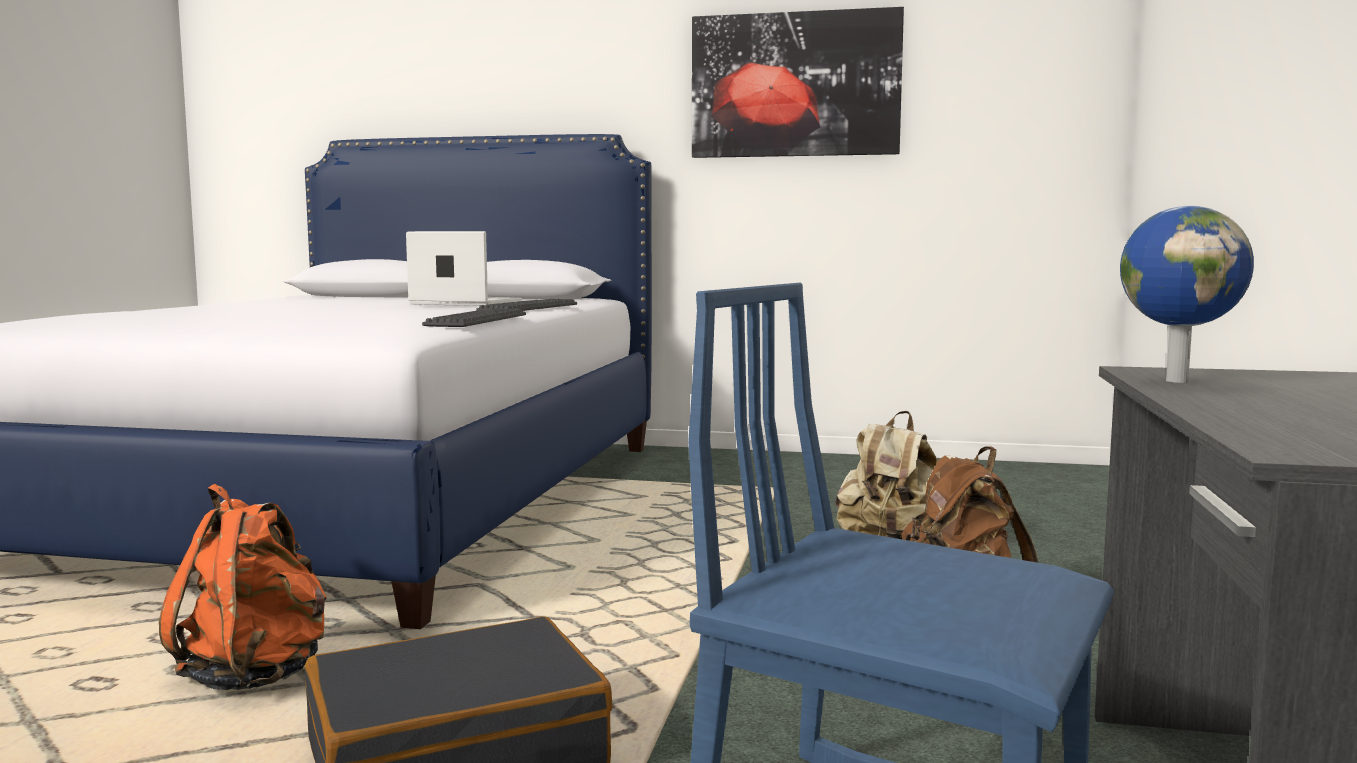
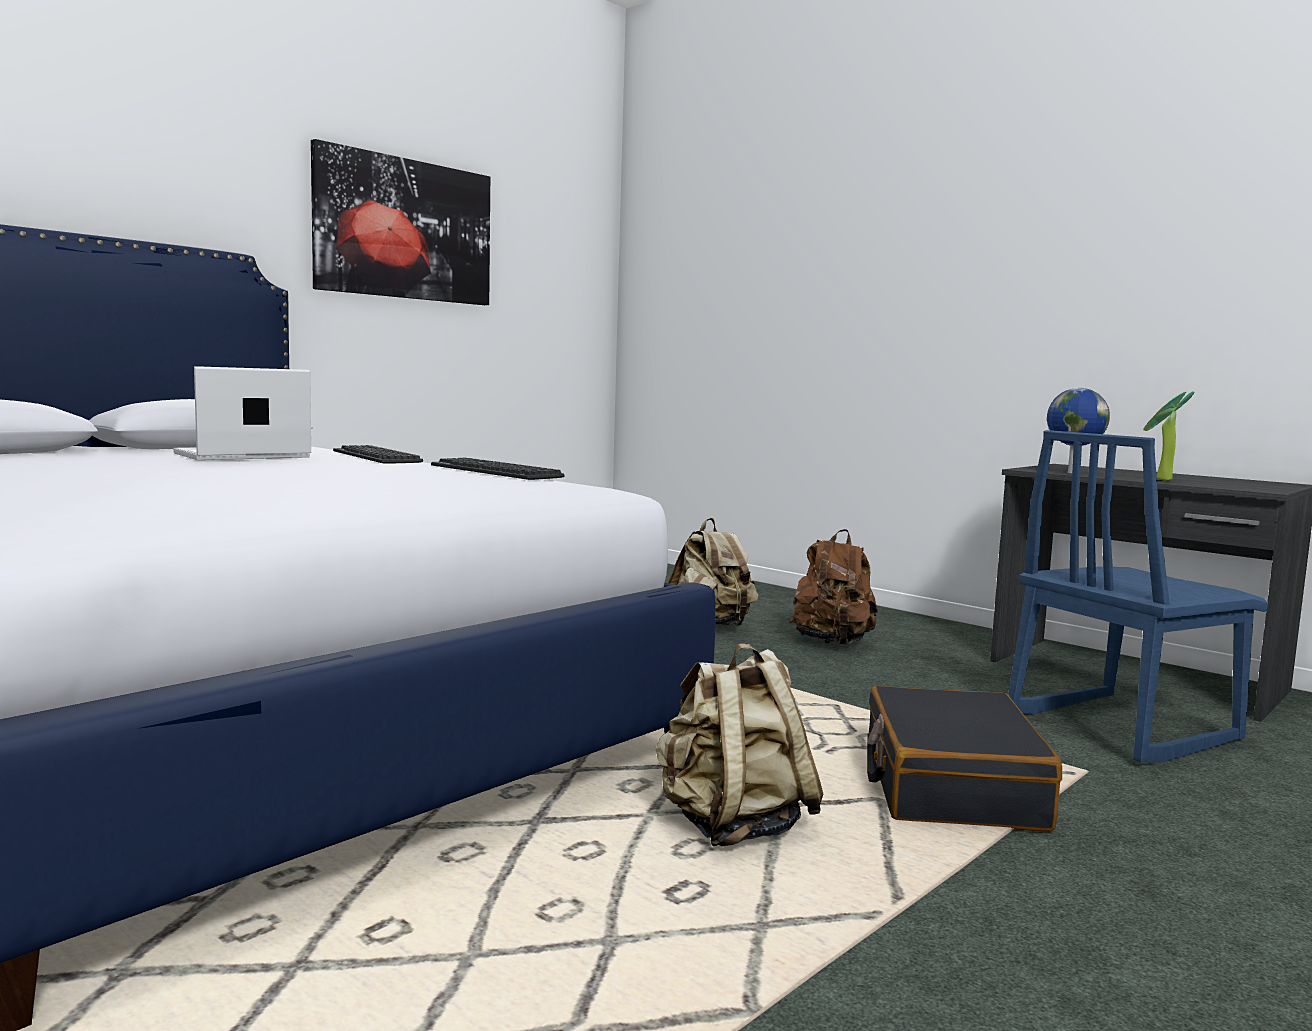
camera: 60 degrees left, 0 degrees up
(256, 675) = (732, 826): orange backpack -> beige backpack
(1234, 408) = (1160, 480): none -> potted plant

